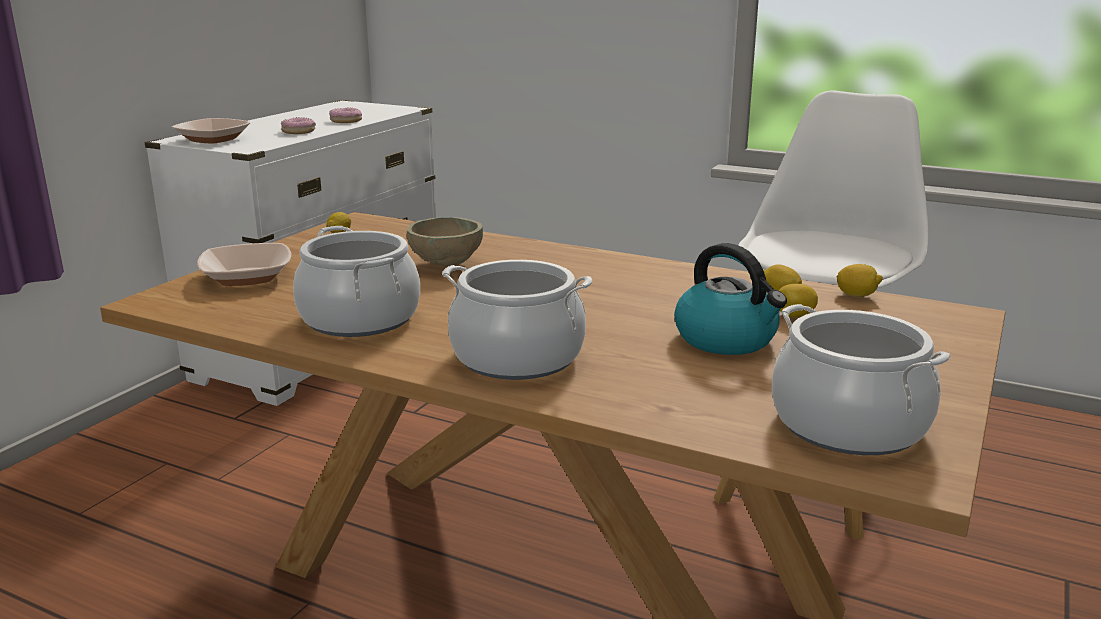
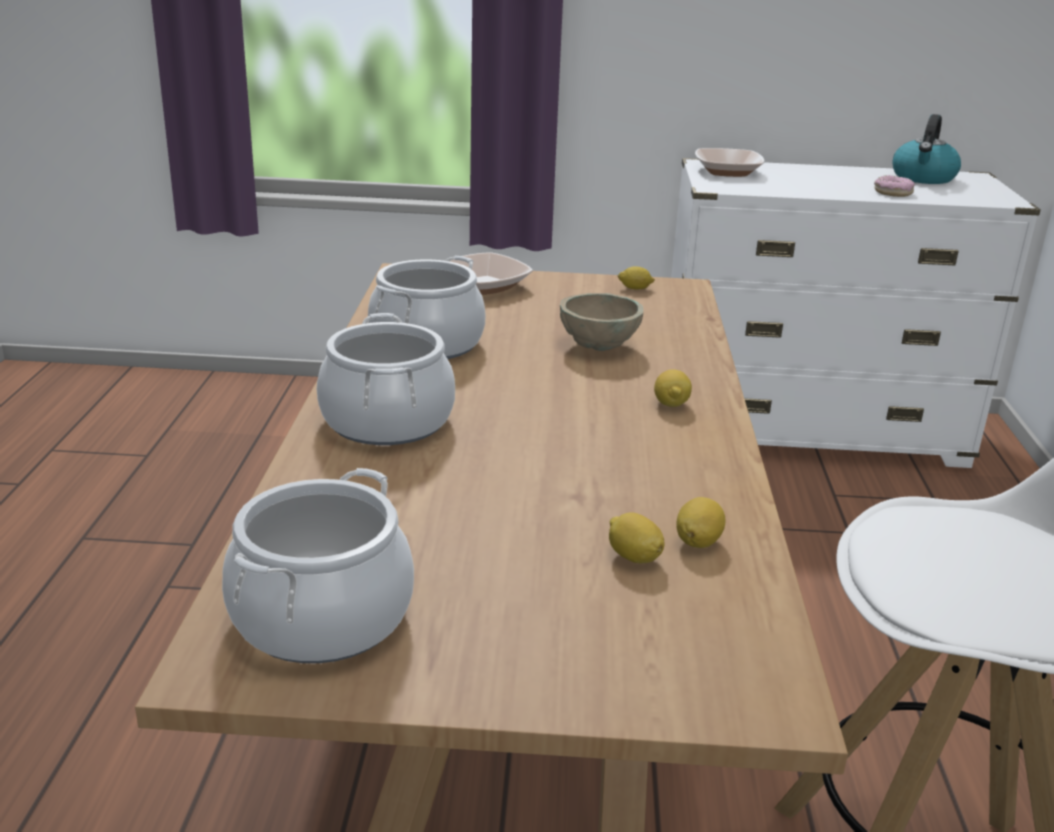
camera: 65 degrees right, 5 degrees up
(298, 131) = (811, 188): donut -> none
(727, 339) = (516, 520): kettle -> kettle (923, 178)
(857, 295) = (765, 601): lemon -> lemon (671, 404)

